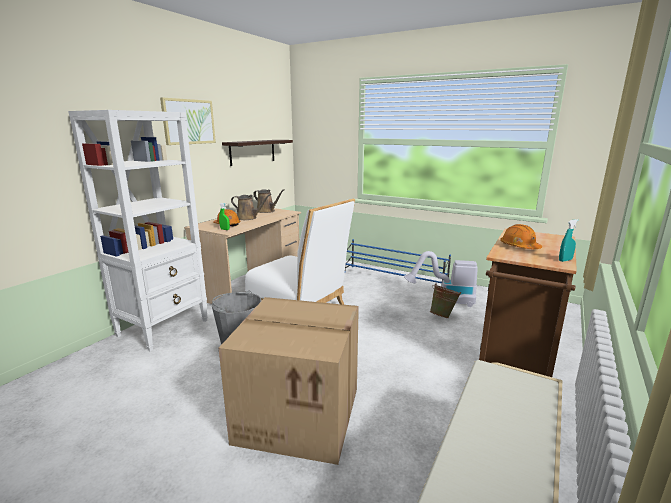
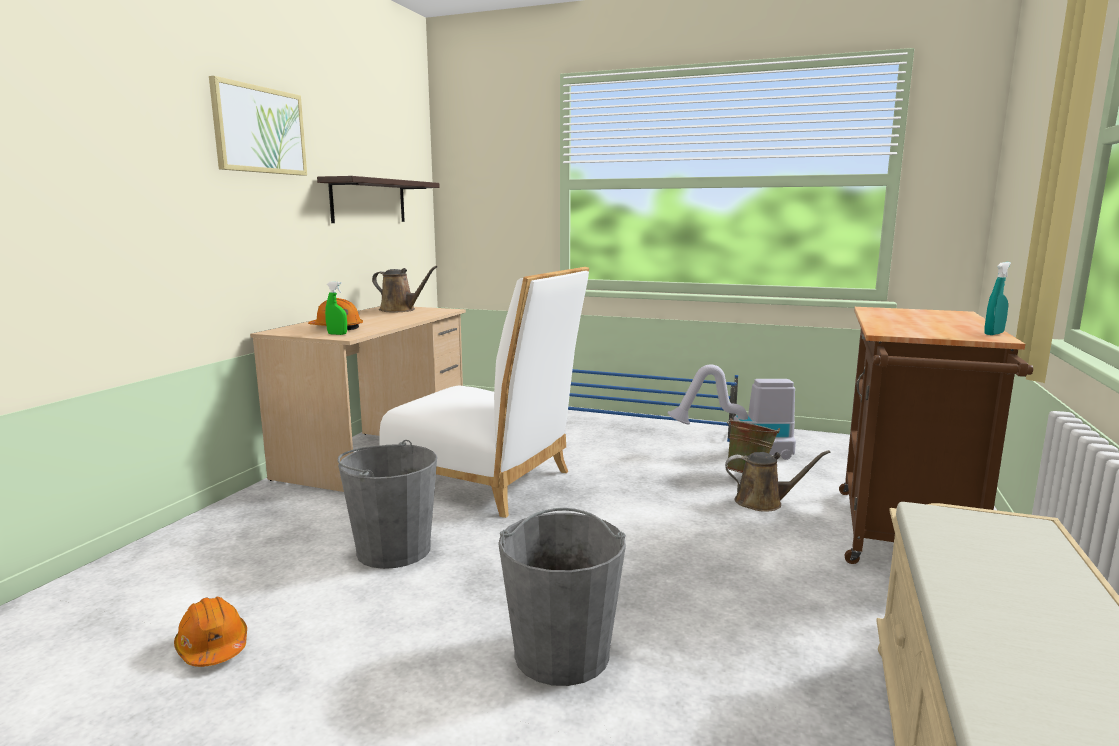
camera: 10 degrees left, 5 degrees down
(164, 327) = (220, 533): white bookcase -> none
(248, 218) = (372, 319): brown watering can -> brown watering can (763, 502)
(301, 413) = (562, 653): cardboard box -> grey bucket
(519, 247) = (904, 323): orange hard hat -> orange hard hat (213, 647)

